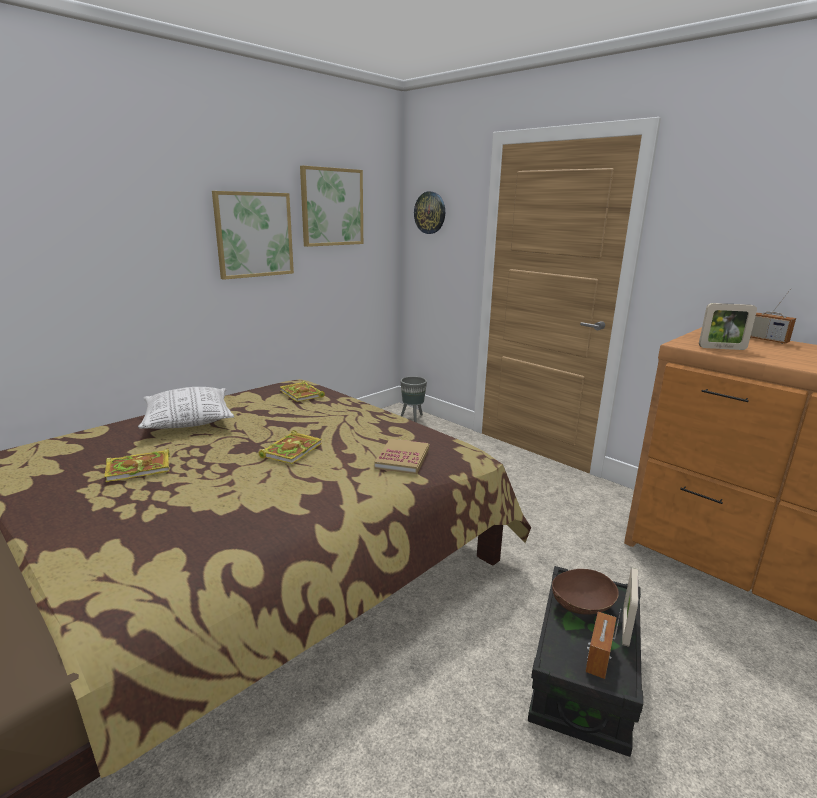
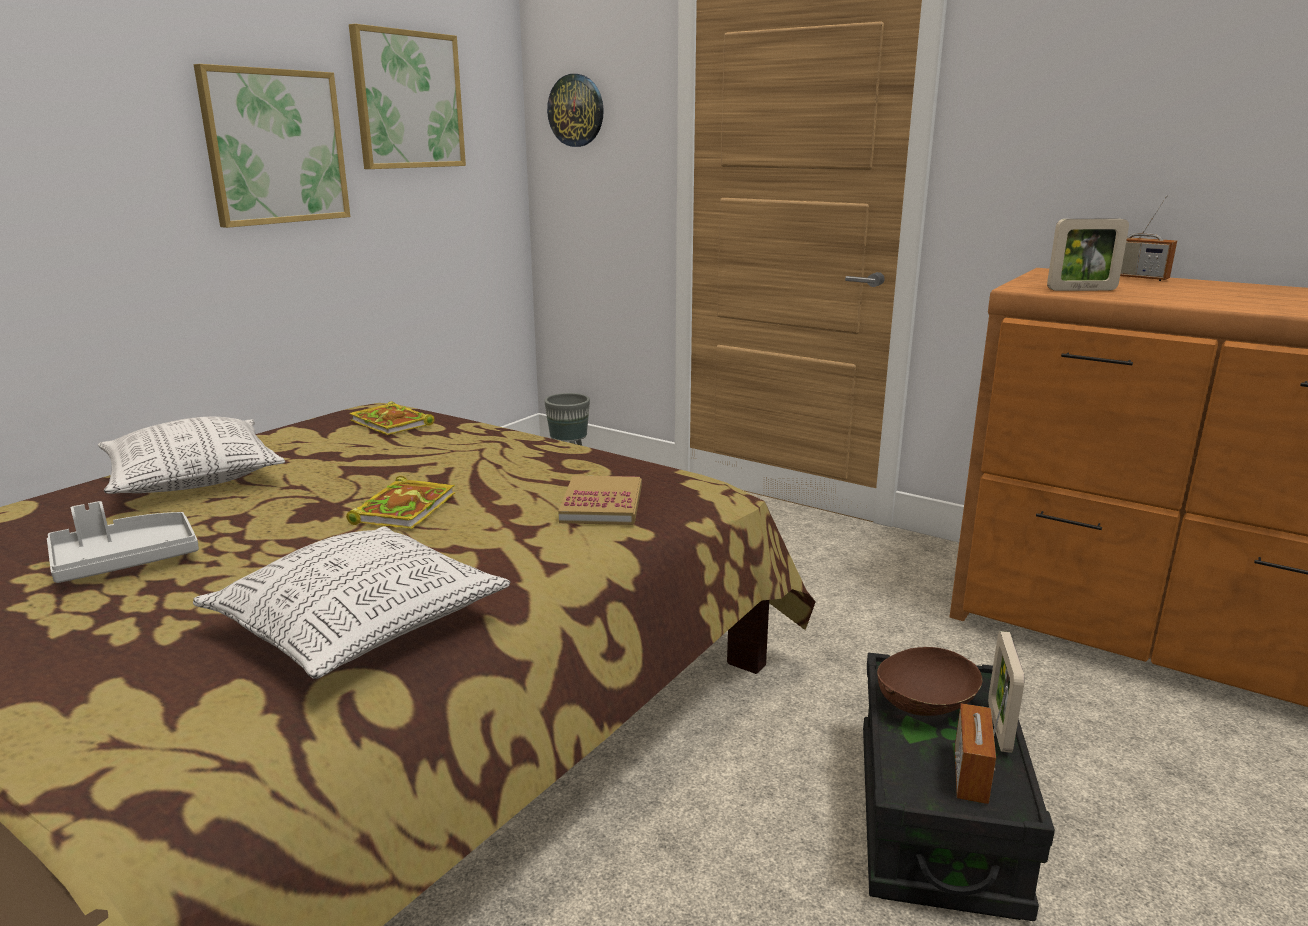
camera: 10 degrees left, 0 degrees up
(140, 468) = (125, 561): book -> grey tray
(246, 524) = (359, 628): none -> pillow

